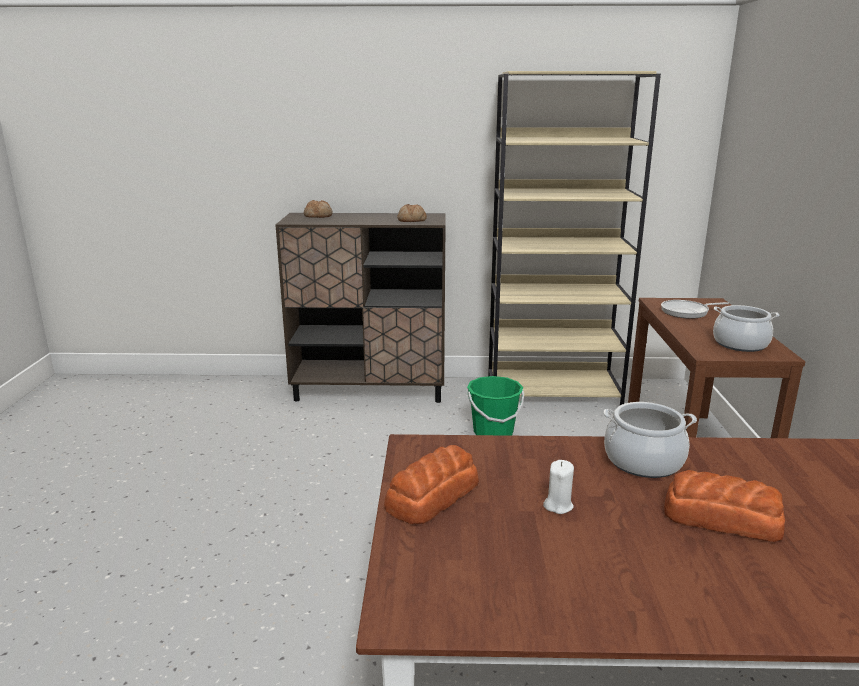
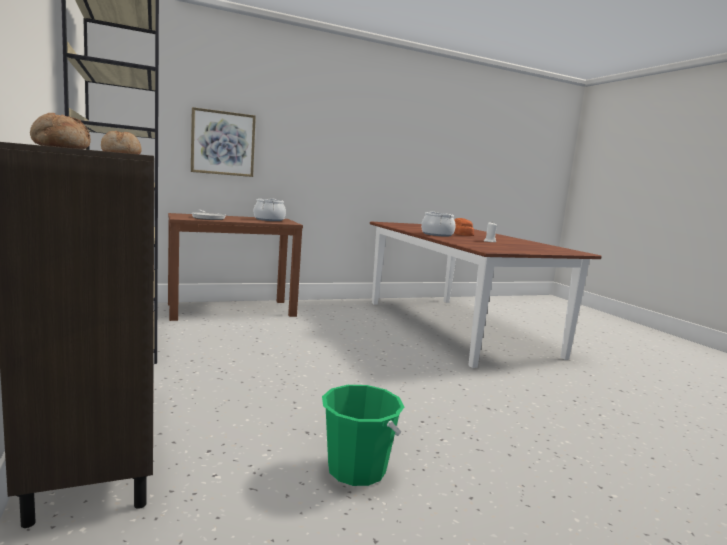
camera: 115 degrees left, 10 degrees down
(431, 496) = (519, 249): bread -> none
(493, 432) = (221, 360): green bucket -> green bucket (356, 470)
(782, 209) = (223, 143): none -> picture

